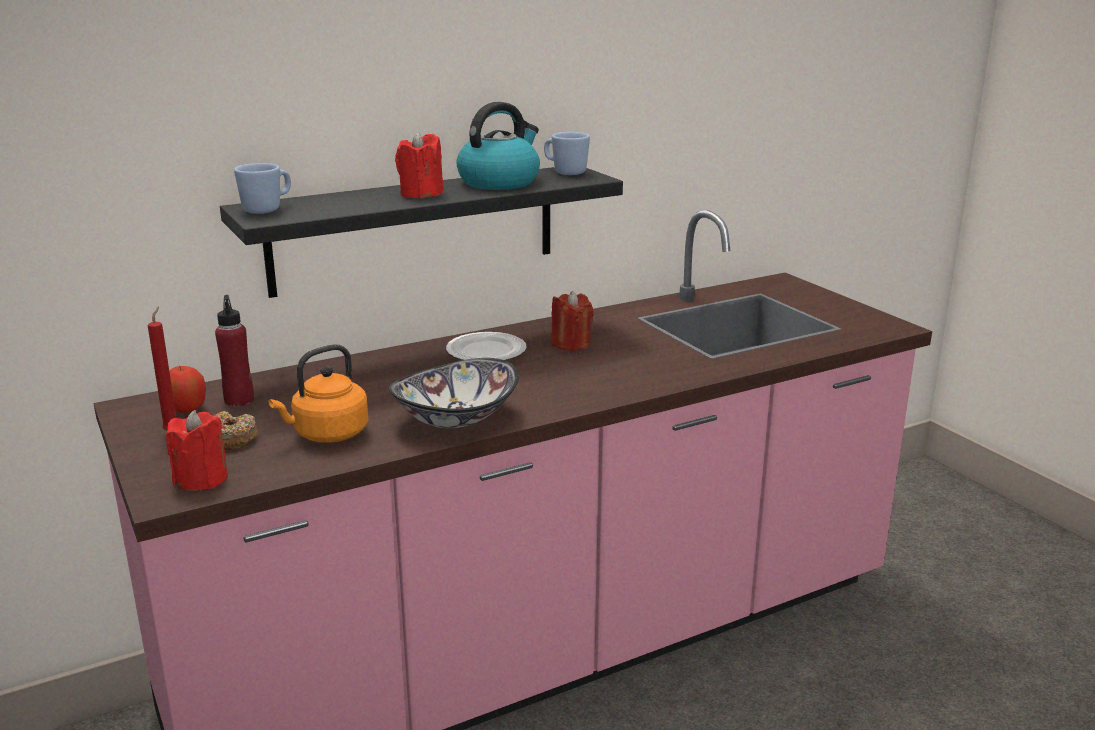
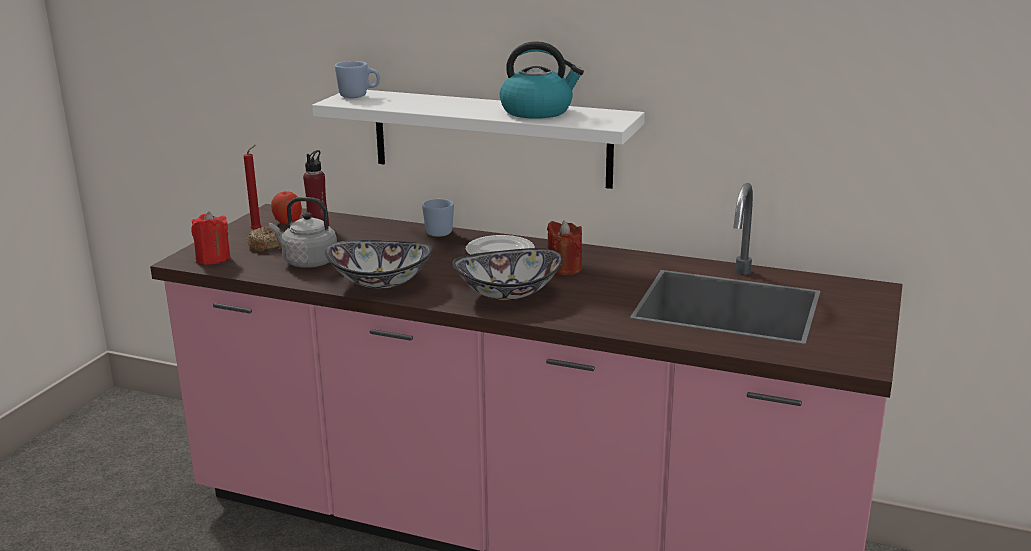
camera: 50 degrees right, 0 degrees up
(327, 434) = (307, 262): orange kettle -> grey kettle
(415, 229) = (490, 137): black shelf -> white shelf
(421, 194) = (464, 107): red candle -> none
(565, 172) = (608, 115): blue mug -> blue mug (439, 231)
(586, 380) = (508, 294): none -> bowl

